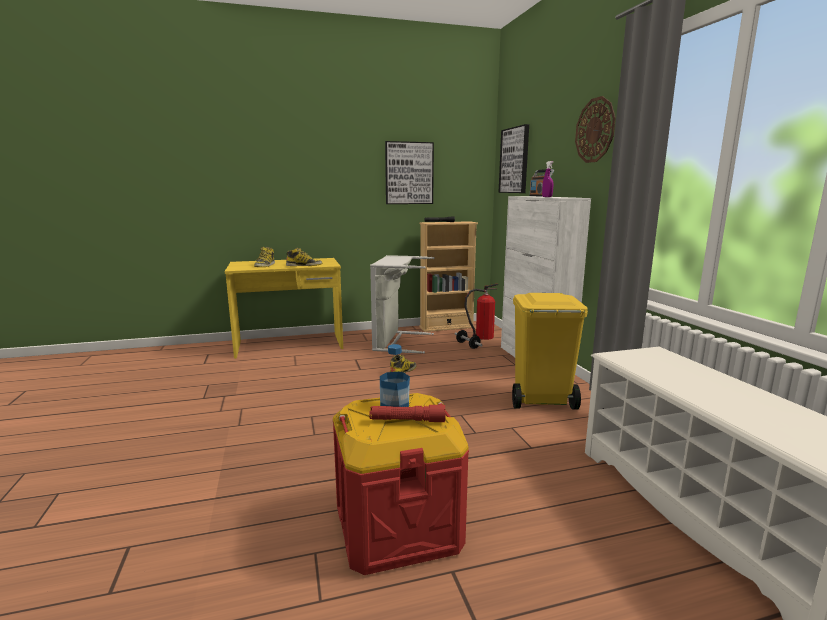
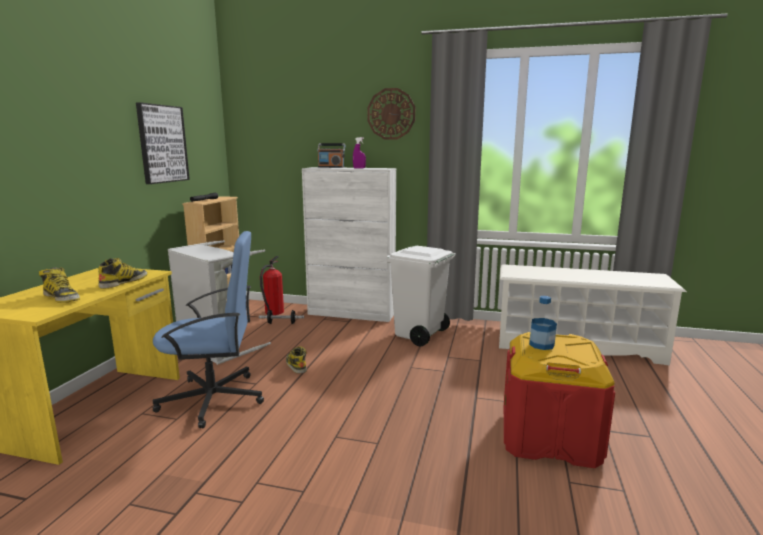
camera: 60 degrees left, 0 degrees up
(327, 365) = (214, 399): none -> blue office chair
(407, 420) = (570, 346): red flashlight -> none
(514, 160) = (268, 132): picture -> none
(540, 401) = (419, 335): yellow trash can -> white trash can

